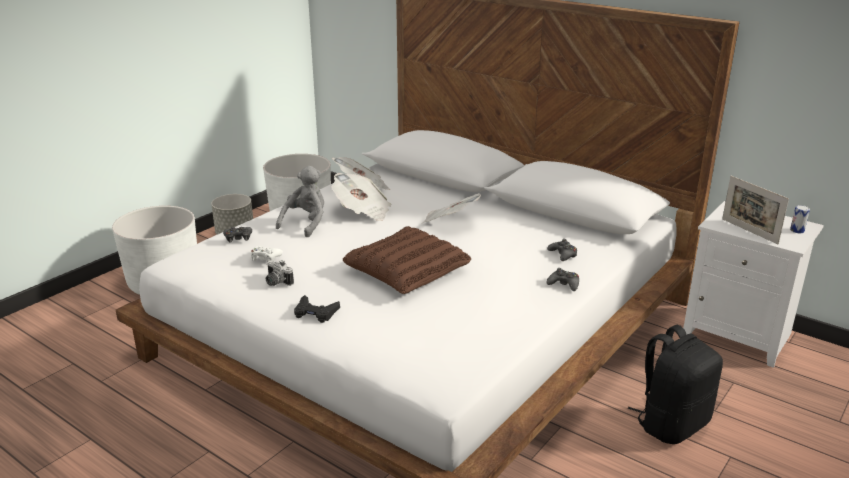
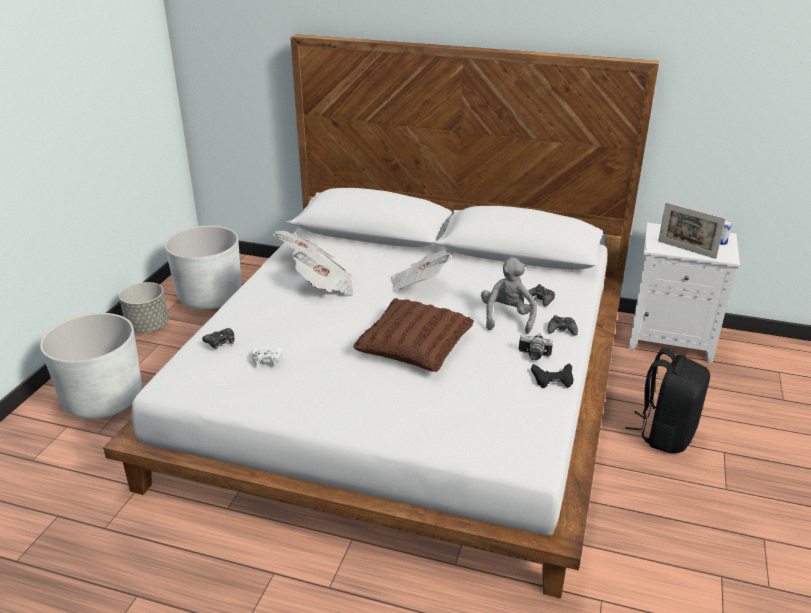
camera: 20 degrees left, 5 degrees up
(276, 282) = (296, 384): camera -> camera (533, 356)
(306, 224) = (278, 311): grey plush toy -> grey plush toy (507, 317)
(315, 313) = (360, 410): black game controller -> black game controller (553, 379)

